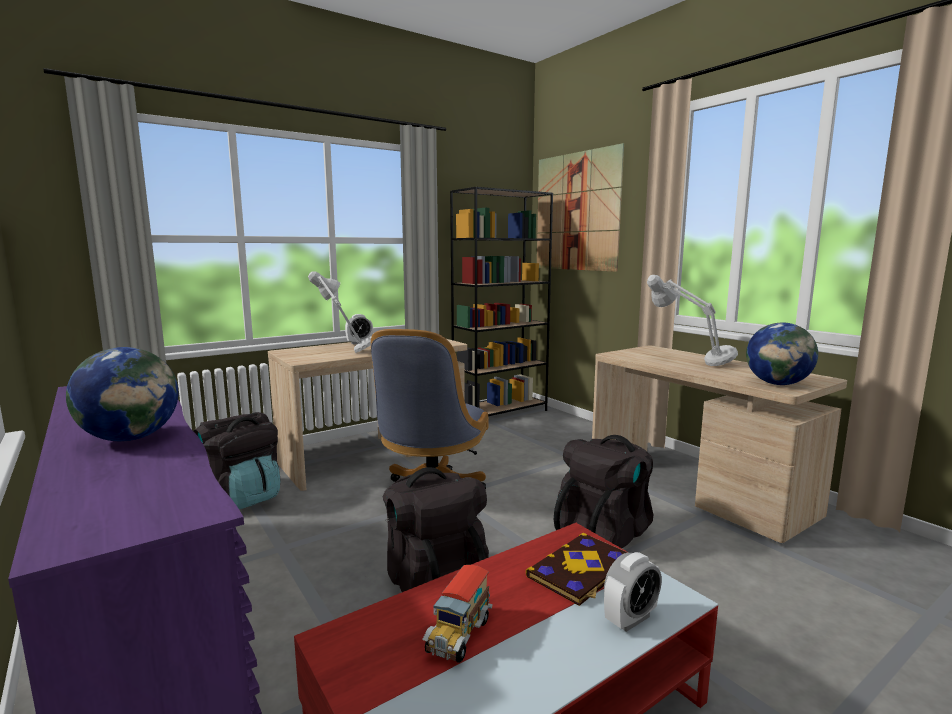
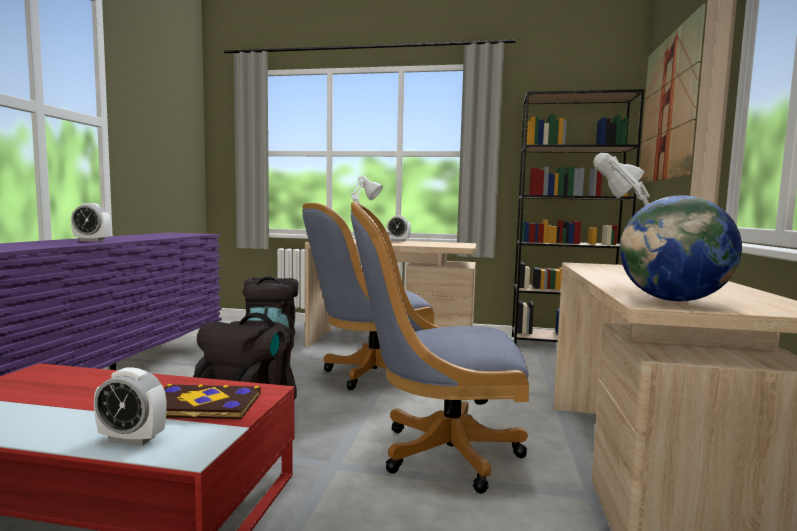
camera: 45 degrees right, 5 degrees down
(131, 438) = (92, 240): globe -> alarm clock
(458, 635) = (63, 394): toy truck -> none
(604, 533) = (436, 453): black backpack -> blue office chair

